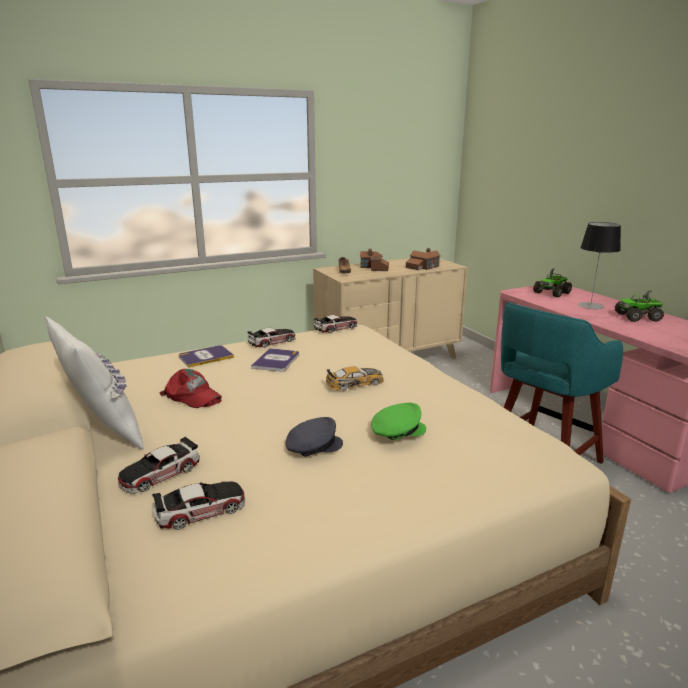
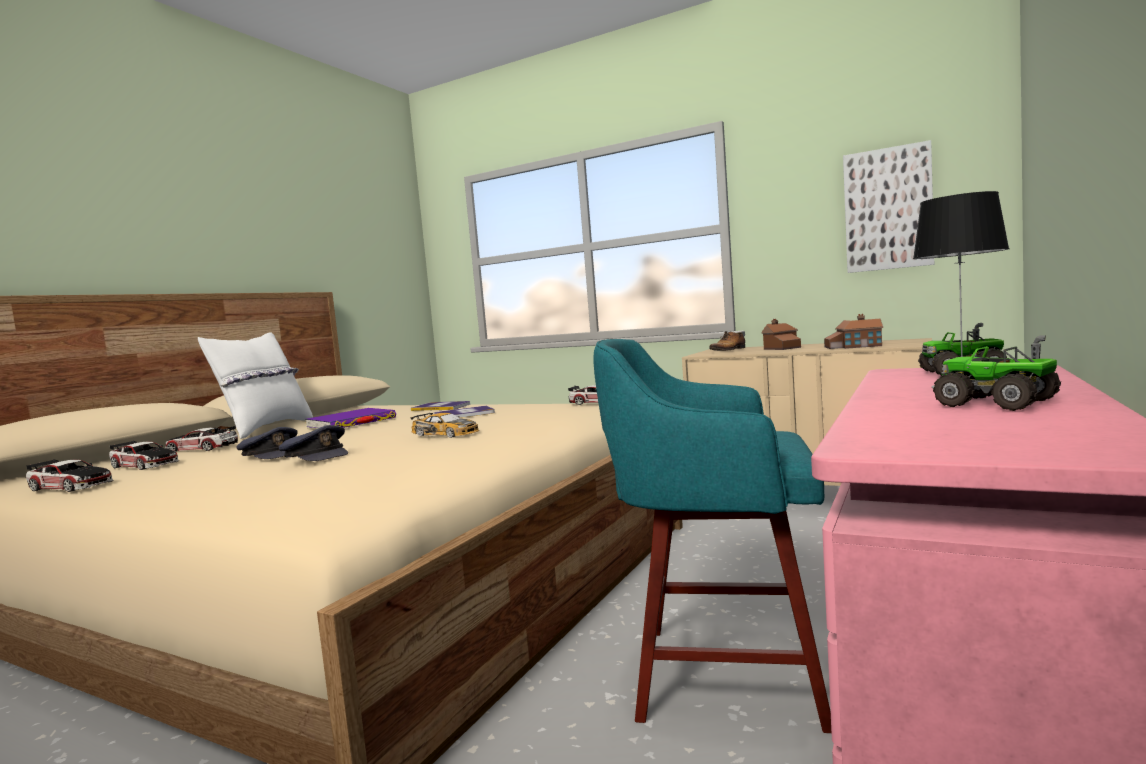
camera: 55 degrees right, 15 degrees down
(192, 396) = (351, 423): red cap -> purple book
(272, 342) = (513, 404): toy car -> toy car (71, 486)
(397, 430) = (317, 456): green cap -> grey cap
(406, 175) = (888, 209): none -> picture

